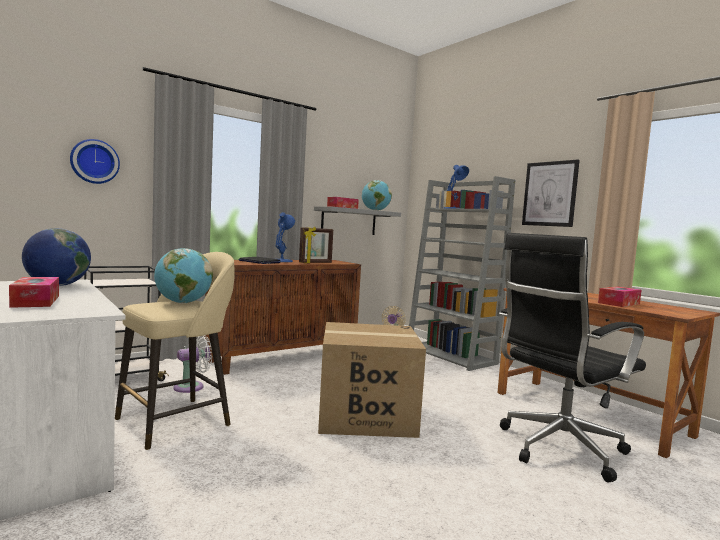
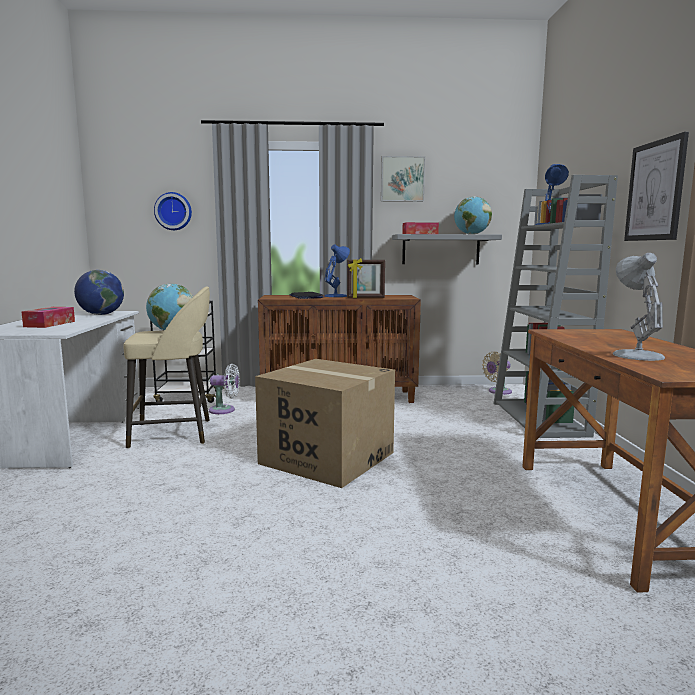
camera: 35 degrees right, 5 degrees up
(323, 158) = (402, 179): none -> picture
(557, 449) = (481, 538): black office chair -> none
(619, 303) = (636, 355): tissue box -> white table lamp

